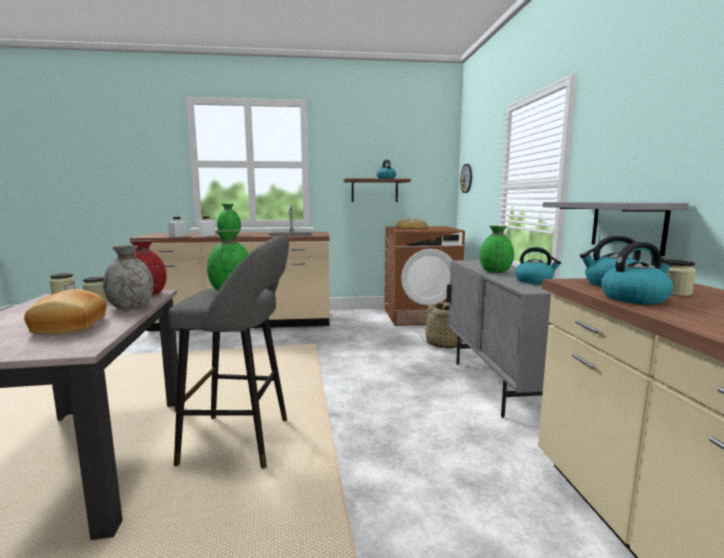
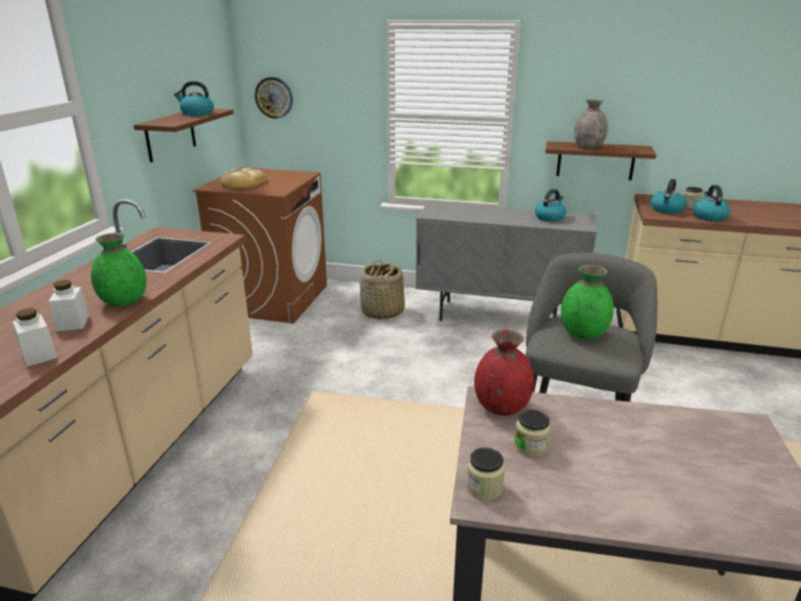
camera: 70 degrees left, 15 degrees up
(71, 325) = (669, 445): bread -> none
(131, 307) = (579, 413): grey vase -> grey vase (588, 147)
(495, 272) = (499, 218): green vase -> none
(627, 226) = (595, 160): grey shelf -> brown shelf

